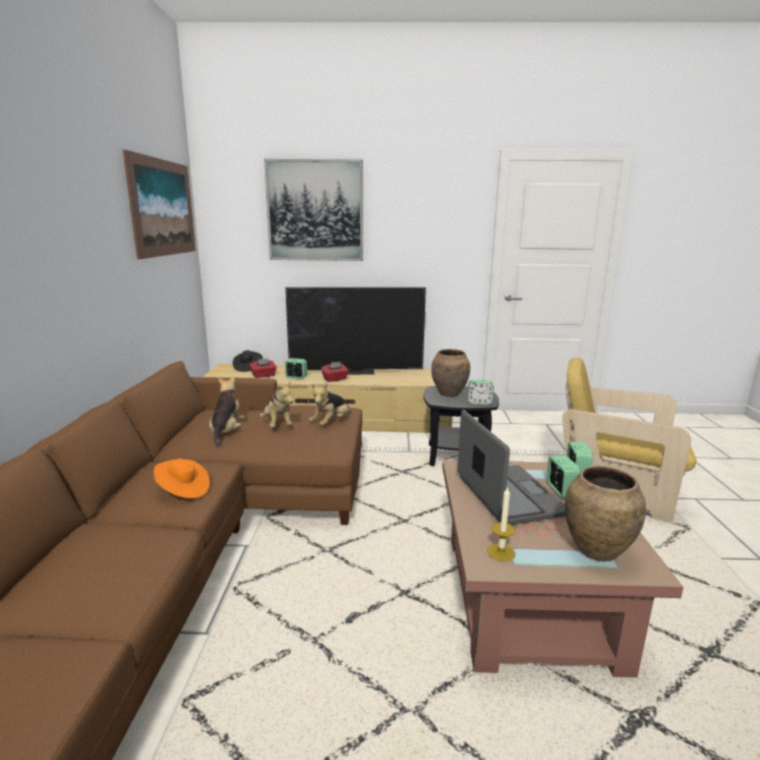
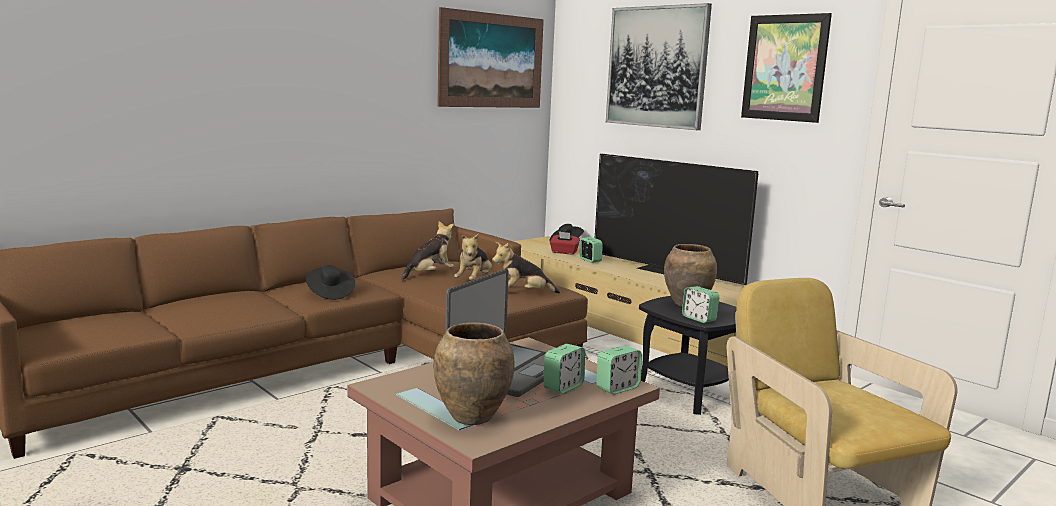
camera: 45 degrees right, 5 degrees down
(183, 490) = (330, 293): orange hat -> black hat
(335, 379) = (623, 270): red tissue box -> none
(429, 211) = (784, 68): none -> picture
(501, 552) = (405, 386): candle -> none

